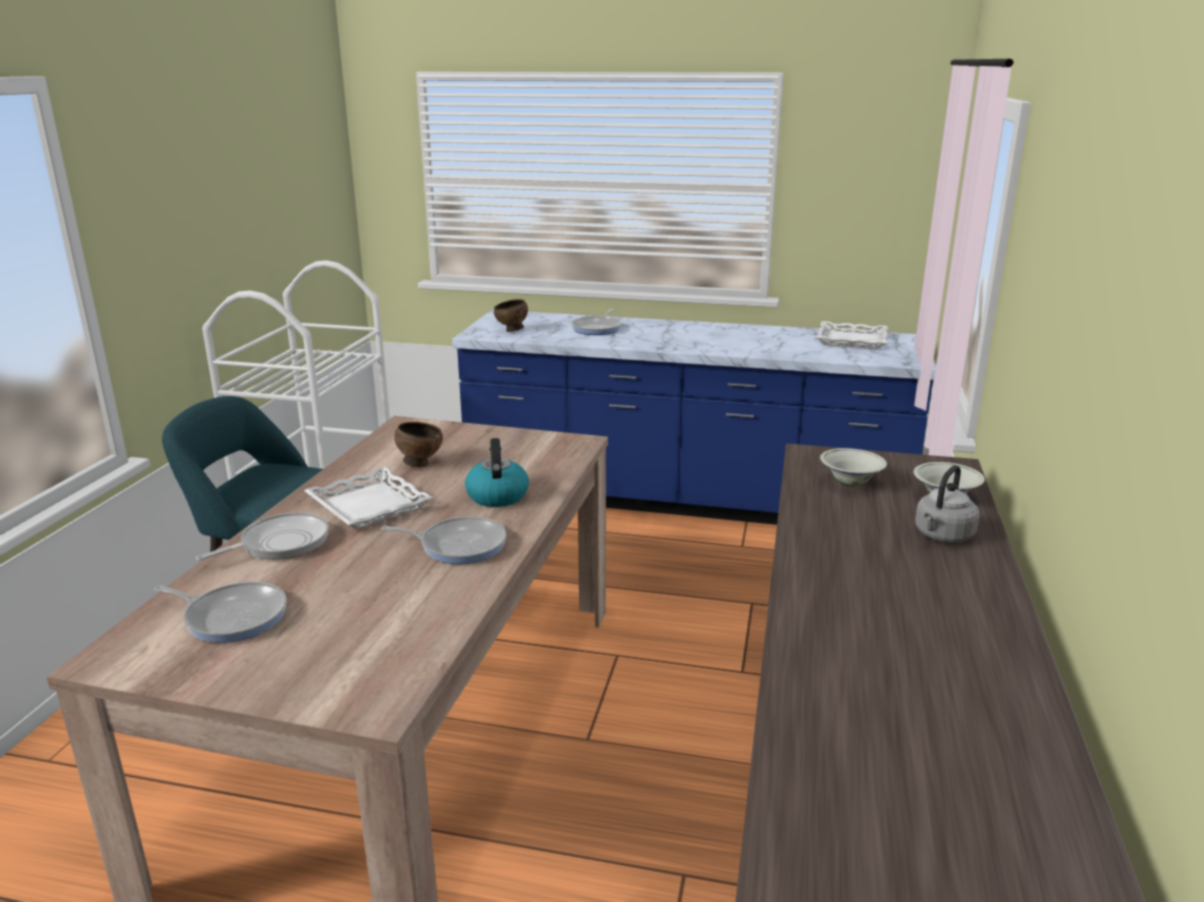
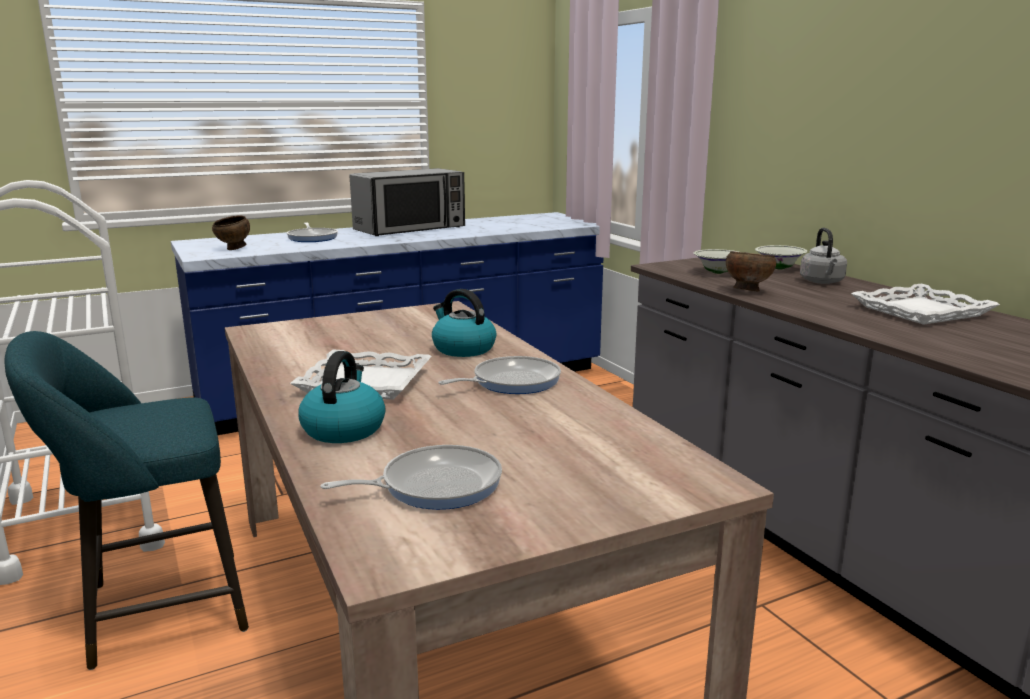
camera: 40 degrees left, 5 degrees down
(280, 544) = (343, 429): frying pan -> kettle
(420, 464) = (340, 348): brown bowl -> brown bowl (746, 291)
(706, 332) = (410, 229): none -> microwave
(852, 340) = (523, 219): white tray -> white tray (920, 311)

